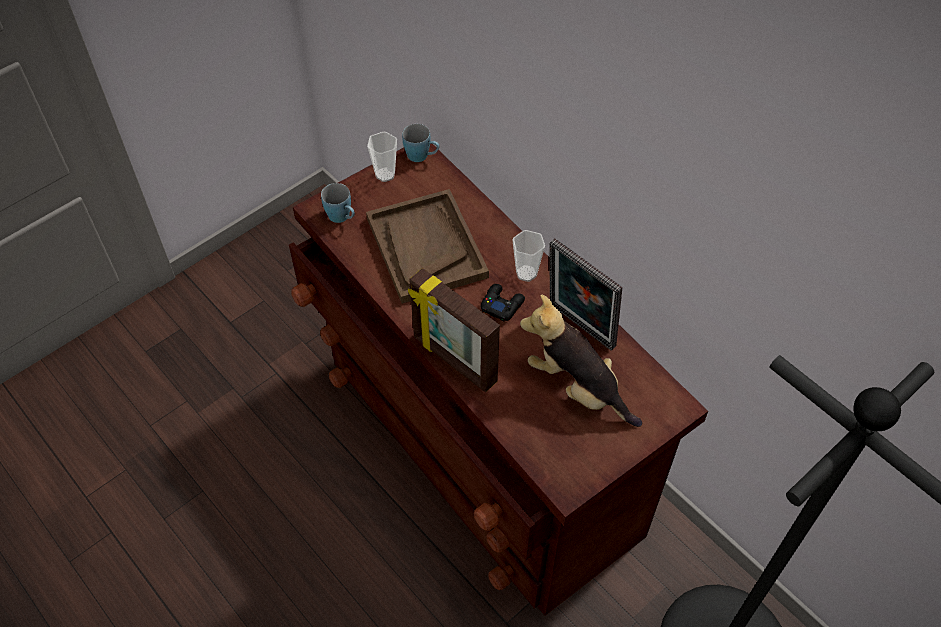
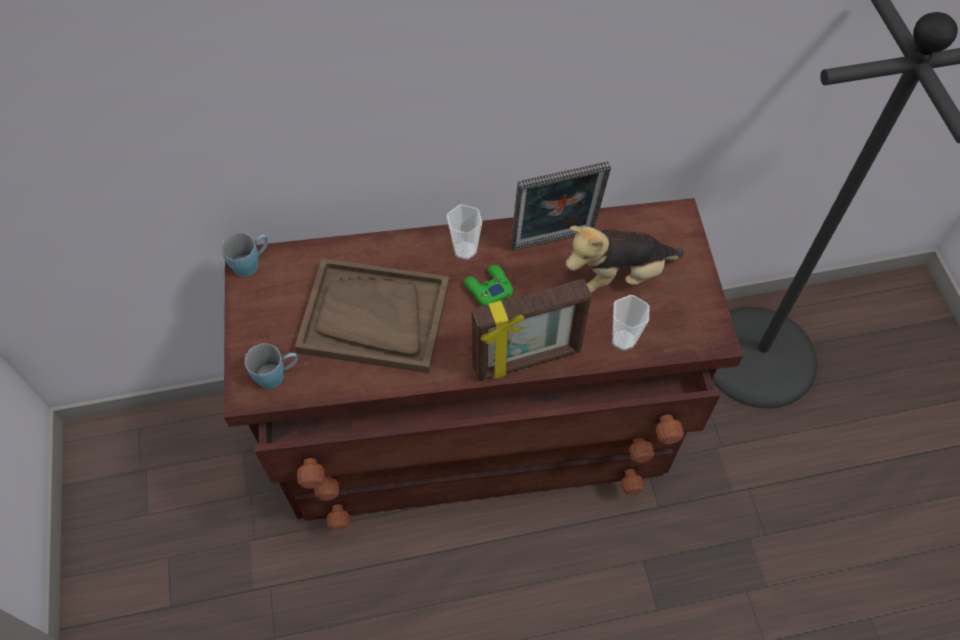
camera: 60 degrees left, 5 degrees up
(385, 175) = (249, 308): cup -> cup (623, 340)
(502, 305) = (488, 288): black game controller -> green game controller

